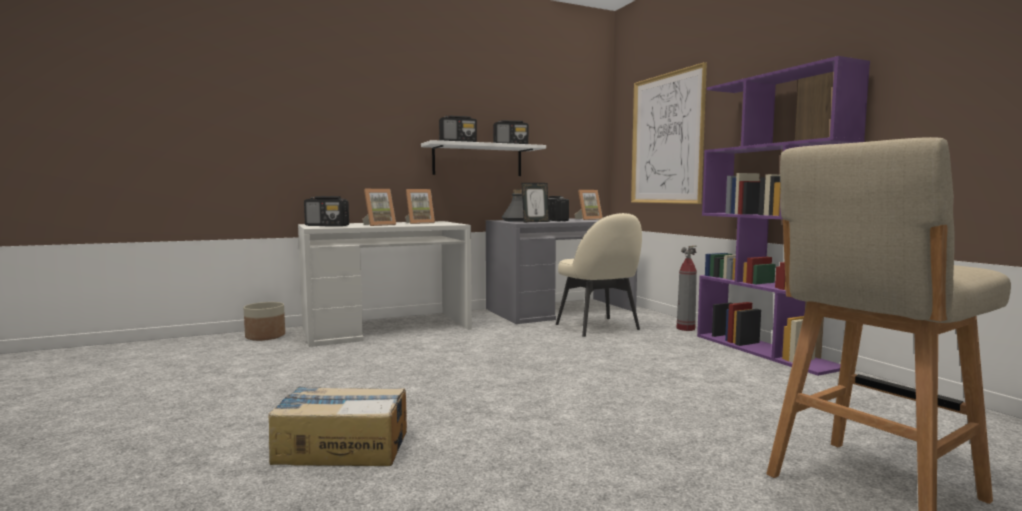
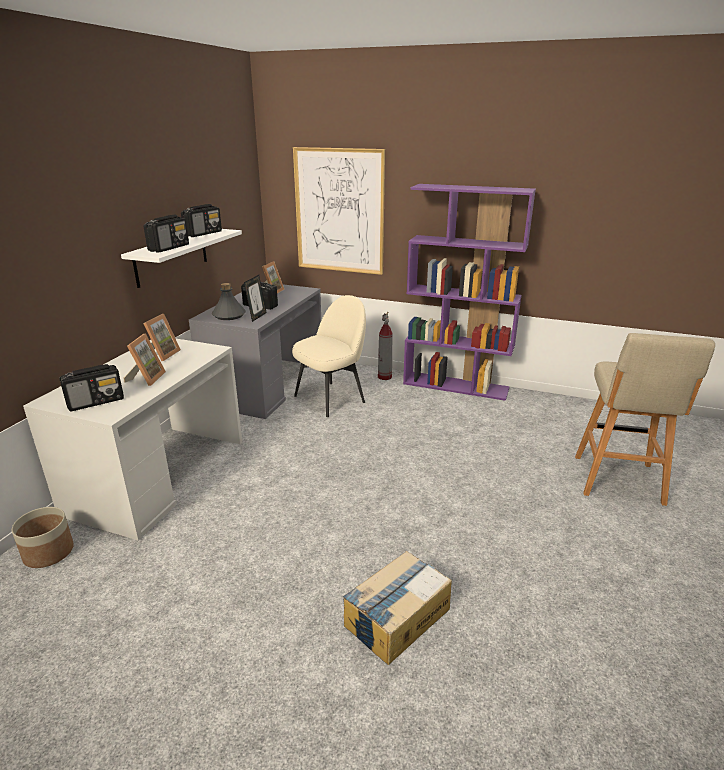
camera: 45 degrees left, 20 degrees up
(598, 327) = (331, 398): beige chair -> beige chair turned 60 degrees counterclockwise

